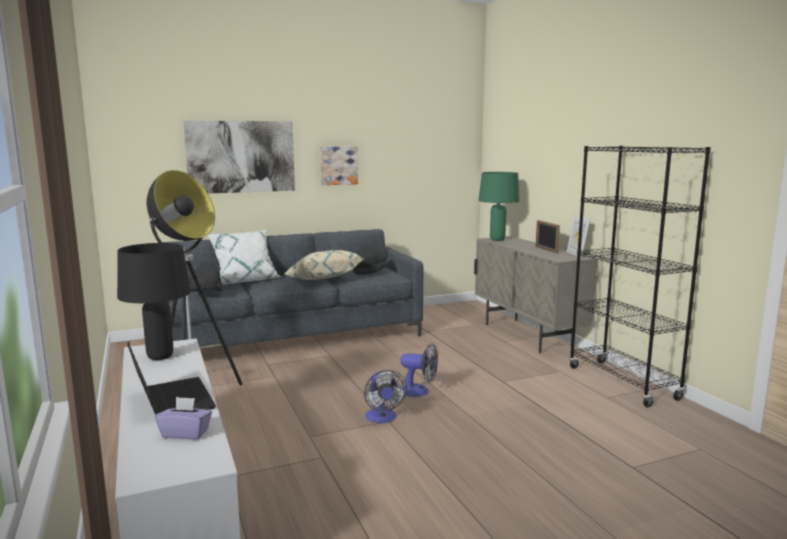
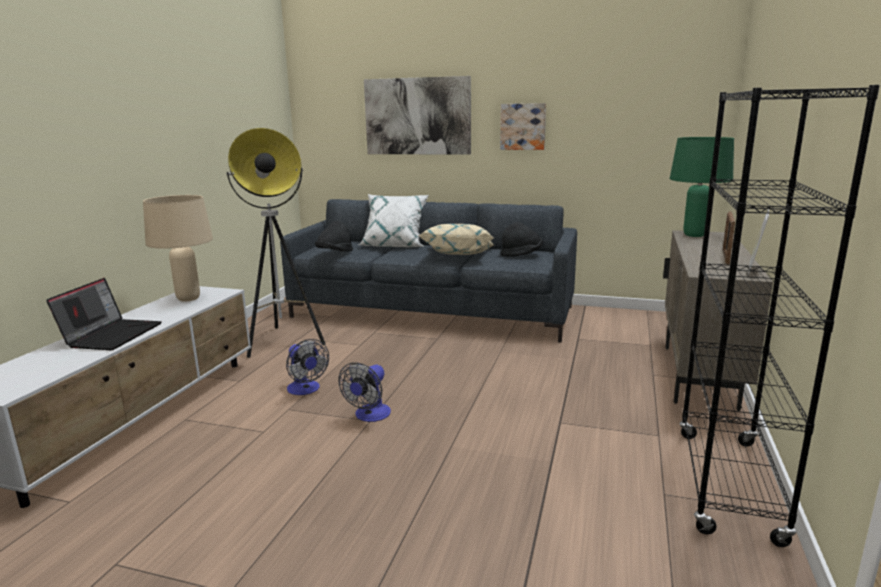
camera: 40 degrees right, 5 degrees up
(160, 357) = (188, 298): black table lamp -> beige table lamp
(185, 433) = (56, 363): purple tissue box -> none
(419, 391) = (451, 401): fan -> fan (306, 390)

